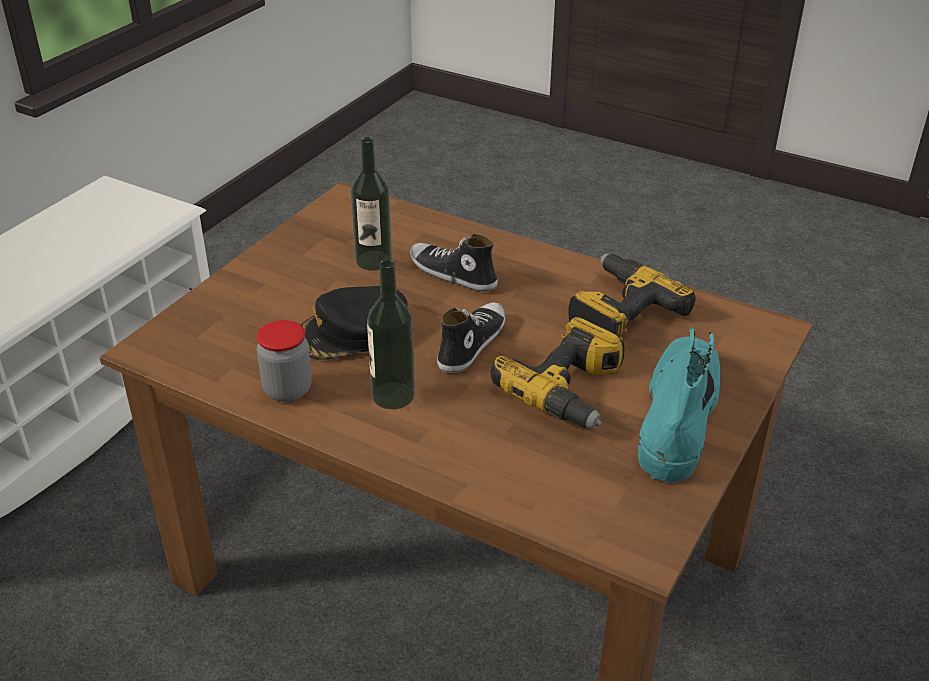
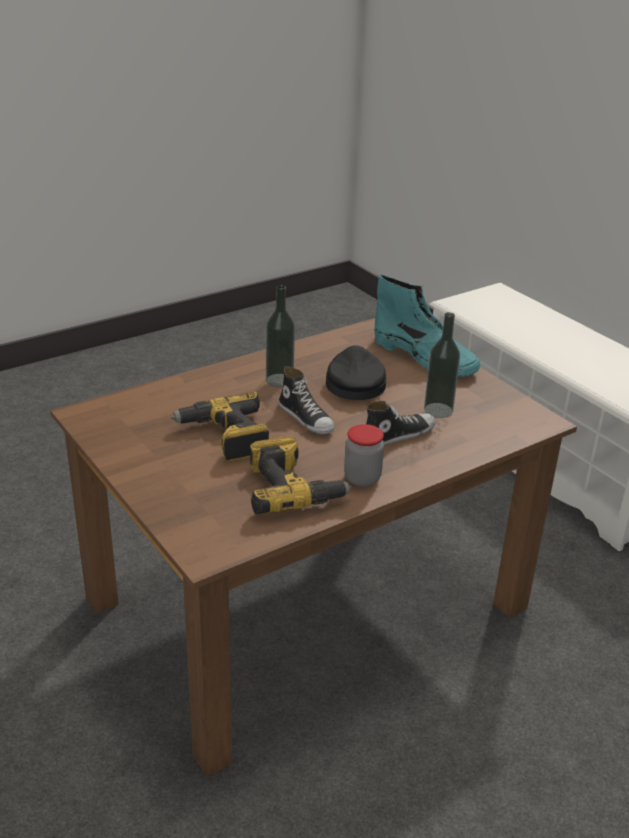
camera: 115 degrees right, 5 degrees down
(287, 390) = (314, 353): jar -> jar (362, 478)
(678, 414) = (163, 468): turquoise boot -> turquoise boot (425, 358)

